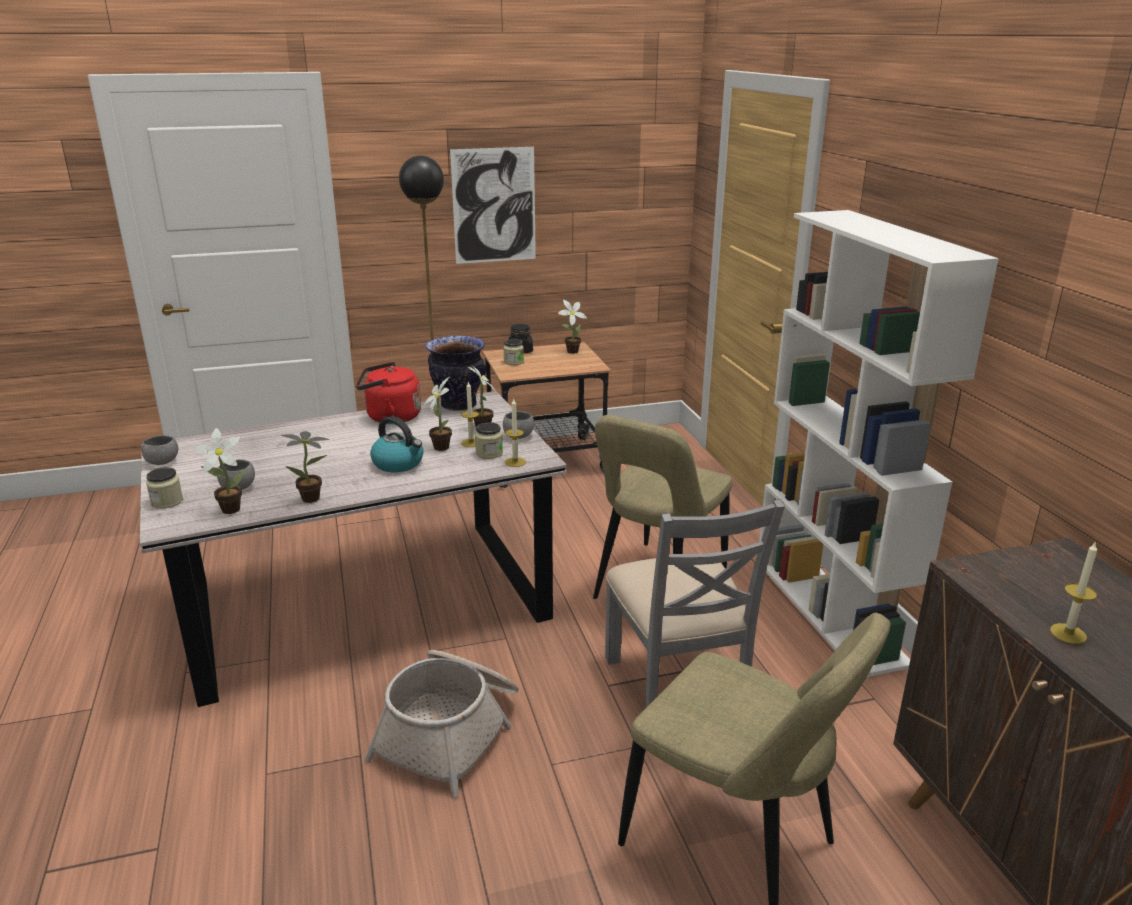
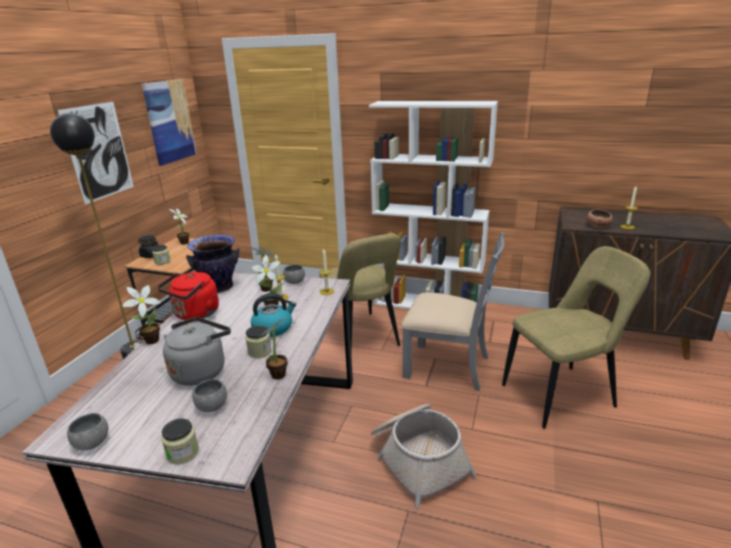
camera: 55 degrees left, 0 degrees up
(228, 509) = (244, 419): potted plant -> potted plant (150, 341)
(291, 460) = (201, 370): none -> grey kettle
(489, 453) = (304, 296): jar -> jar (260, 352)
(627, 183) = (169, 121): none -> picture
(1009, 597) = (598, 226): none -> bowl

